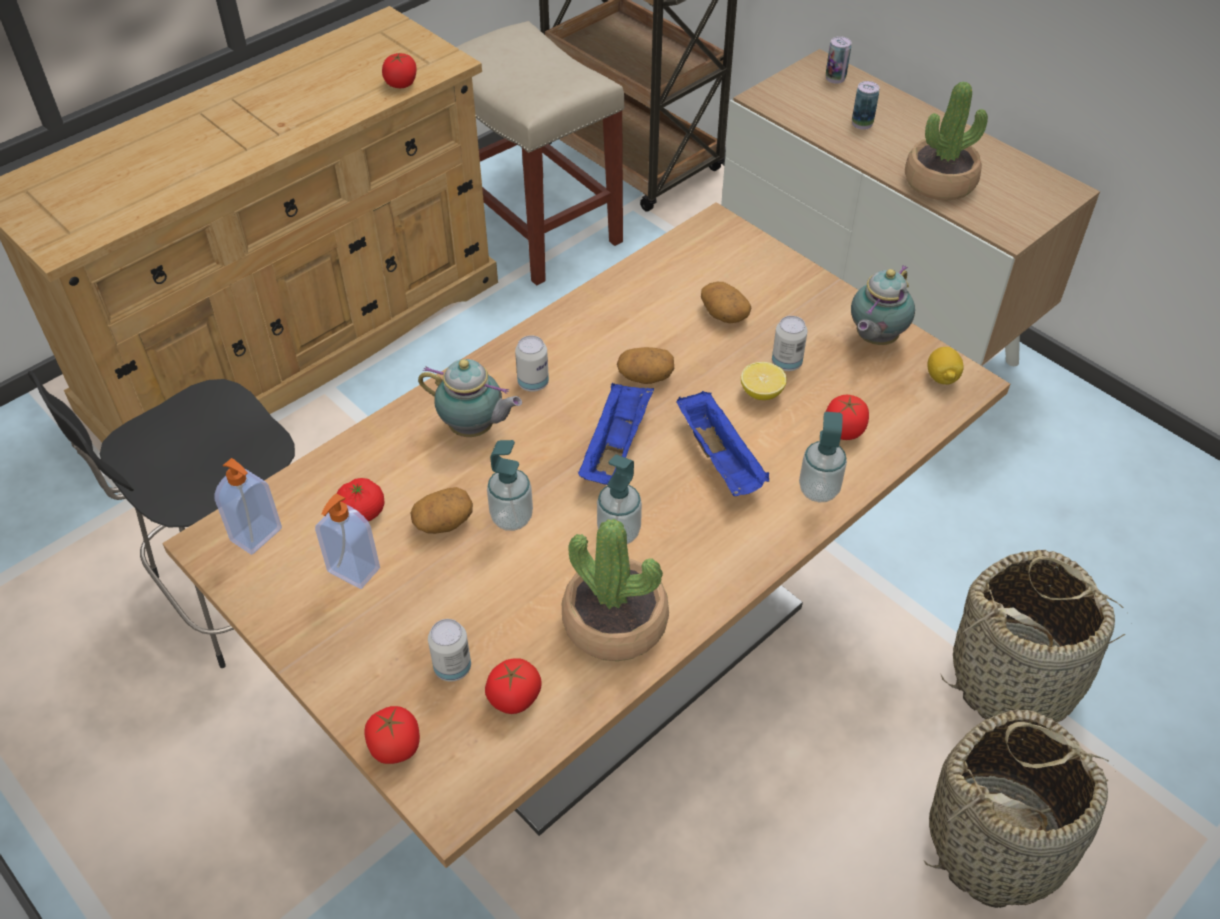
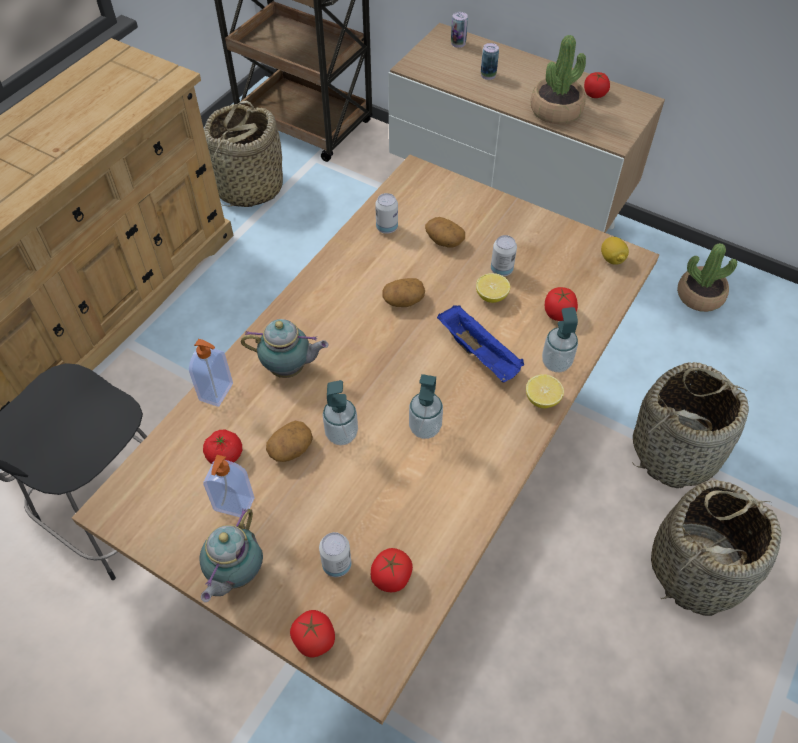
camera: 15 degrees left, 5 degrees up
(258, 536) = (148, 494): soap dispenser -> soap dispenser (217, 392)
(401, 84) = (142, 100): tomato -> tomato (594, 94)
(533, 383) = (322, 323): can -> can (387, 228)
(535, 226) = (248, 187): beige stool -> basket
(615, 447) = (400, 360): blue tray -> none
(615, 622) = (445, 498): potted plant -> potted plant (700, 296)
(783, 531) = (542, 399): none -> lemon
(874, 339) = (556, 239): teapot -> teapot (235, 575)

